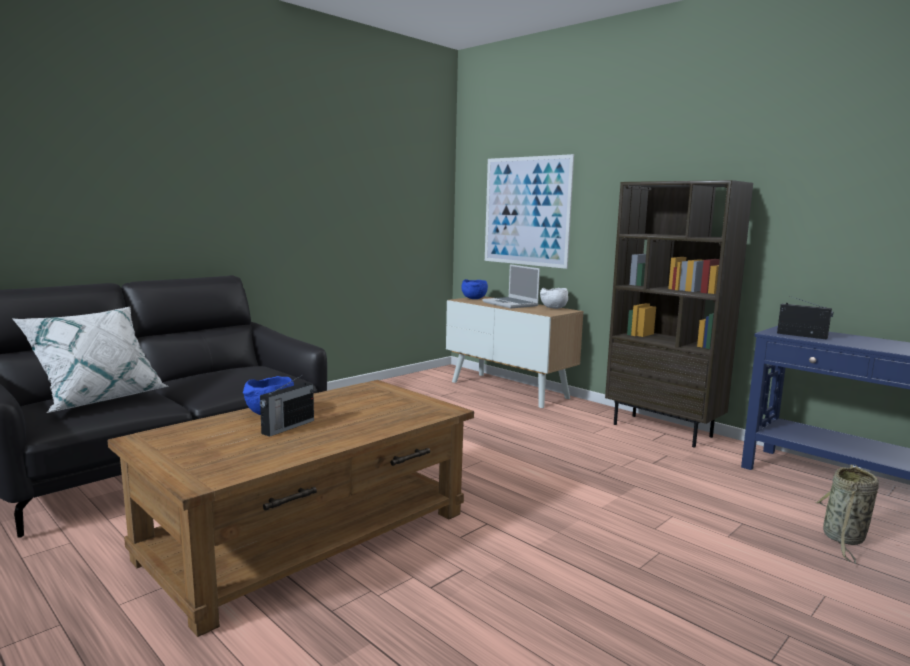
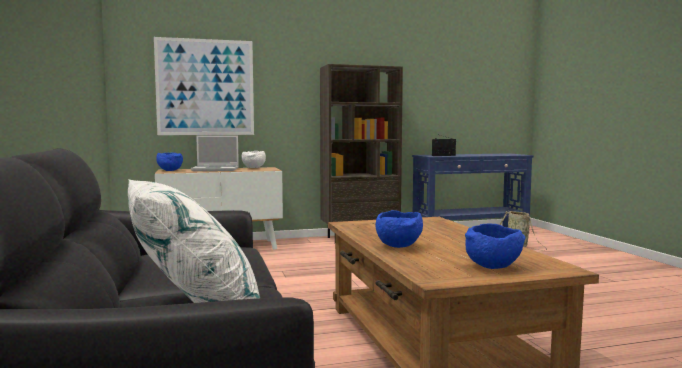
camera: 60 degrees left, 5 degrees down
(196, 454) = (493, 267): none -> blue bowl
(287, 427) = (440, 246): radio -> none

